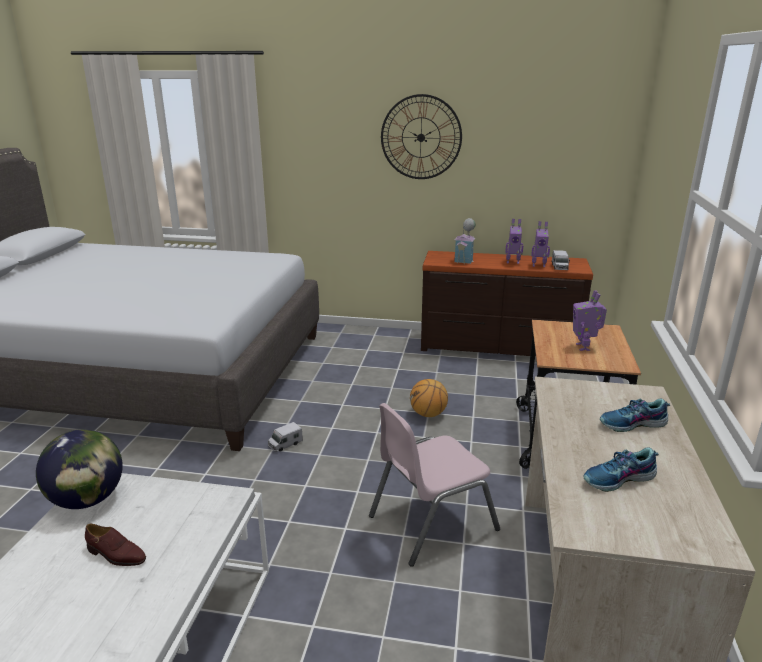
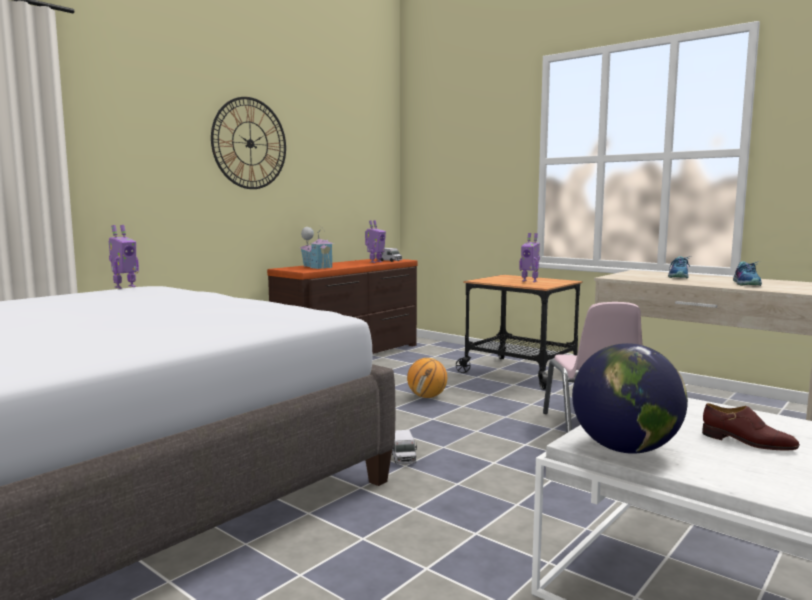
camera: 60 degrees left, 15 degrees down
(116, 555) = (748, 442): brown shoe -> brown shoe turned 75 degrees clockwise
(512, 262) = (354, 263): toy robot -> toy robot (124, 287)

